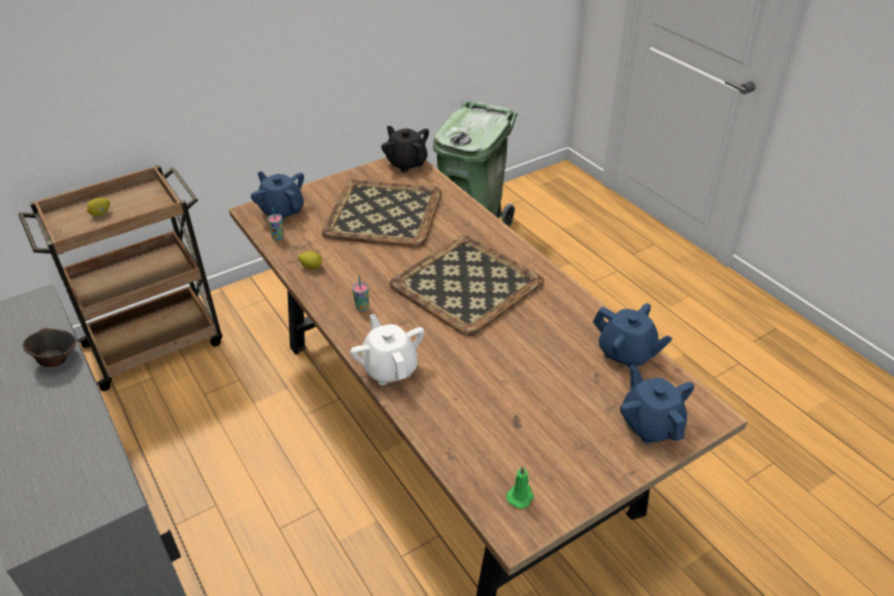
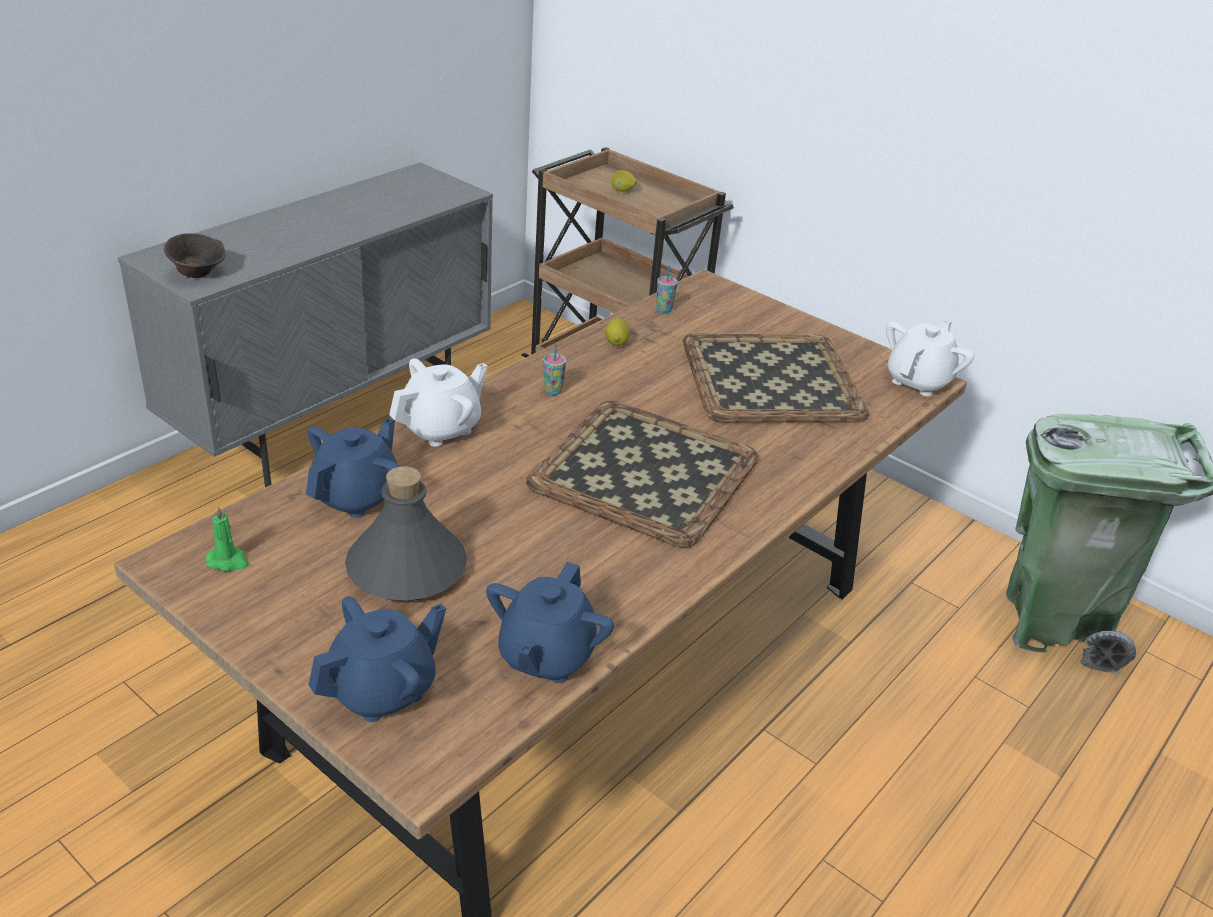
camera: 70 degrees right, 5 degrees down
(56, 359) = (379, 219): brown bowl -> brown bowl (198, 273)
(282, 211) = (722, 303): blue teapot -> blue teapot (356, 496)
(406, 163) = (918, 381): black teapot -> white teapot
(543, 403) = (406, 569): none -> grey bottle

